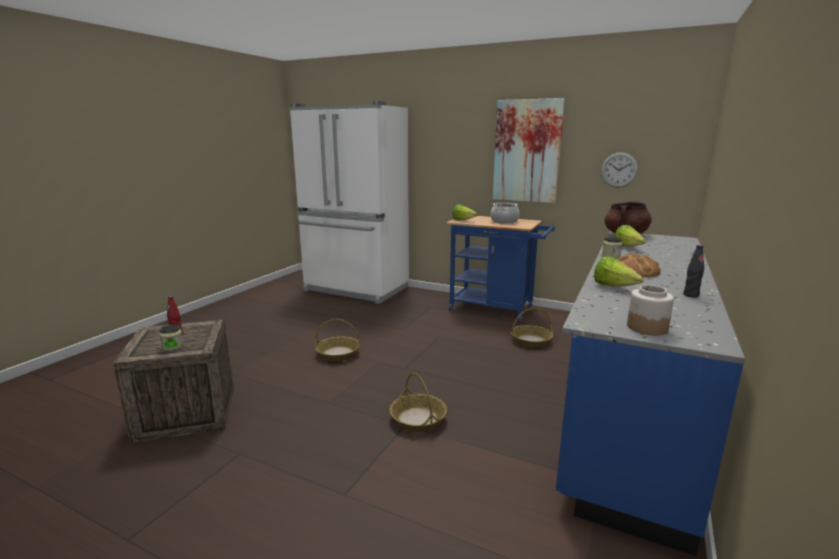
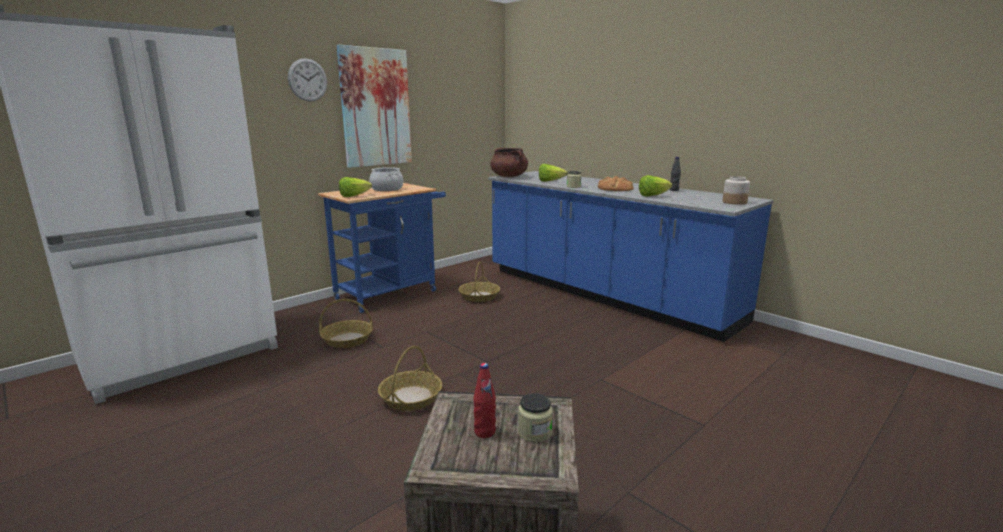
camera: 70 degrees left, 0 degrees up
(418, 419) = (593, 371): basket -> basket (347, 339)
(619, 170) = (454, 123): wall clock -> wall clock (307, 80)

